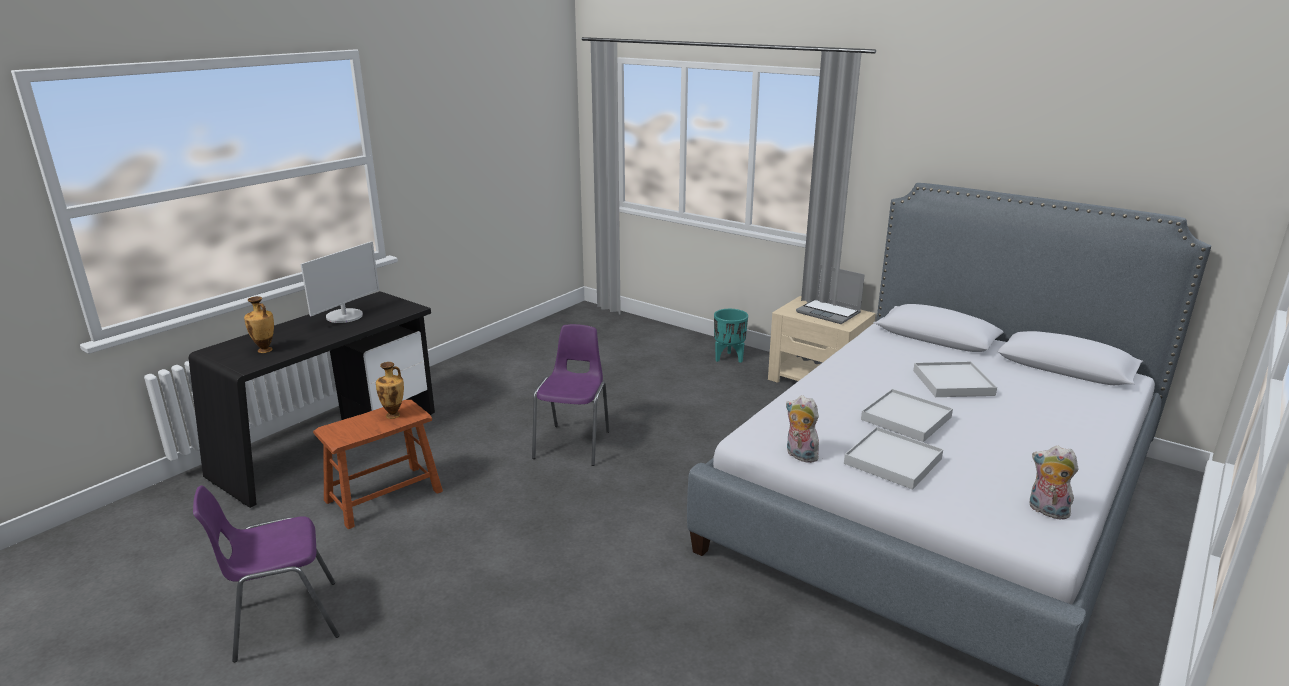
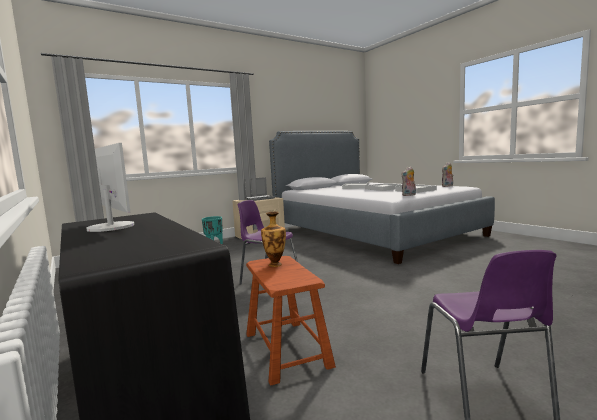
camera: 70 degrees left, 15 degrees down
(265, 350) = (155, 243): vase -> none

